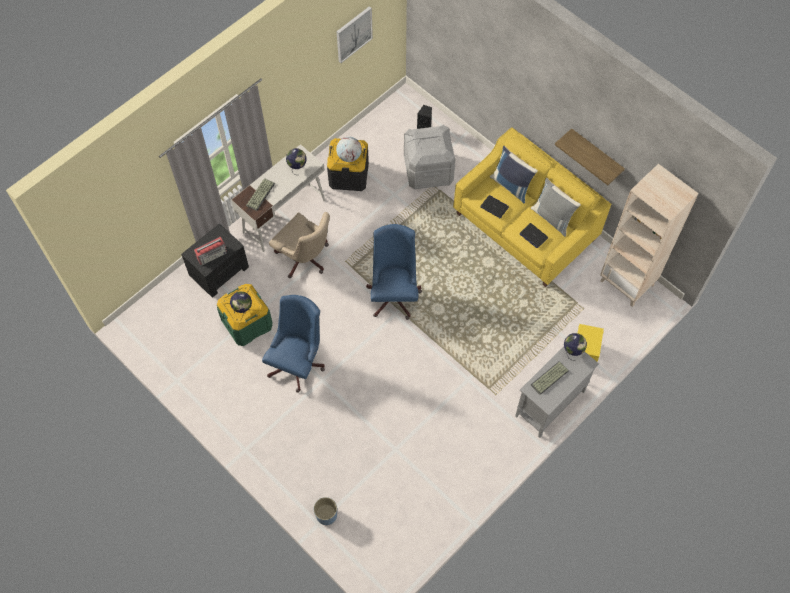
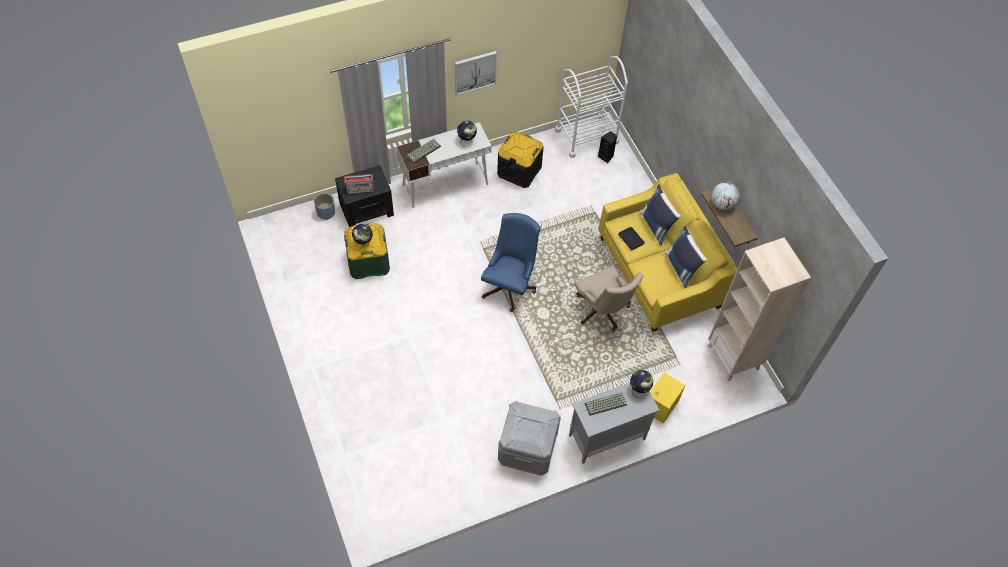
camera: 20 degrees right, 5 degrees down
(298, 362) = (396, 311): blue office chair -> none
(305, 259) = (445, 227): beige office chair -> beige office chair (603, 312)
(326, 515) = (354, 451): blue planter -> blue planter (326, 212)
(349, 156) = (520, 150): globe -> globe (722, 204)
(353, 34) = (559, 37): picture -> picture (475, 72)
(396, 116) = (586, 136): none -> white cart
(428, 171) = (592, 192): grey storage box -> grey storage box (527, 449)
(533, 236) = (655, 277): laptop -> none
(552, 217) = (681, 268): grey pillow -> blue pillow

